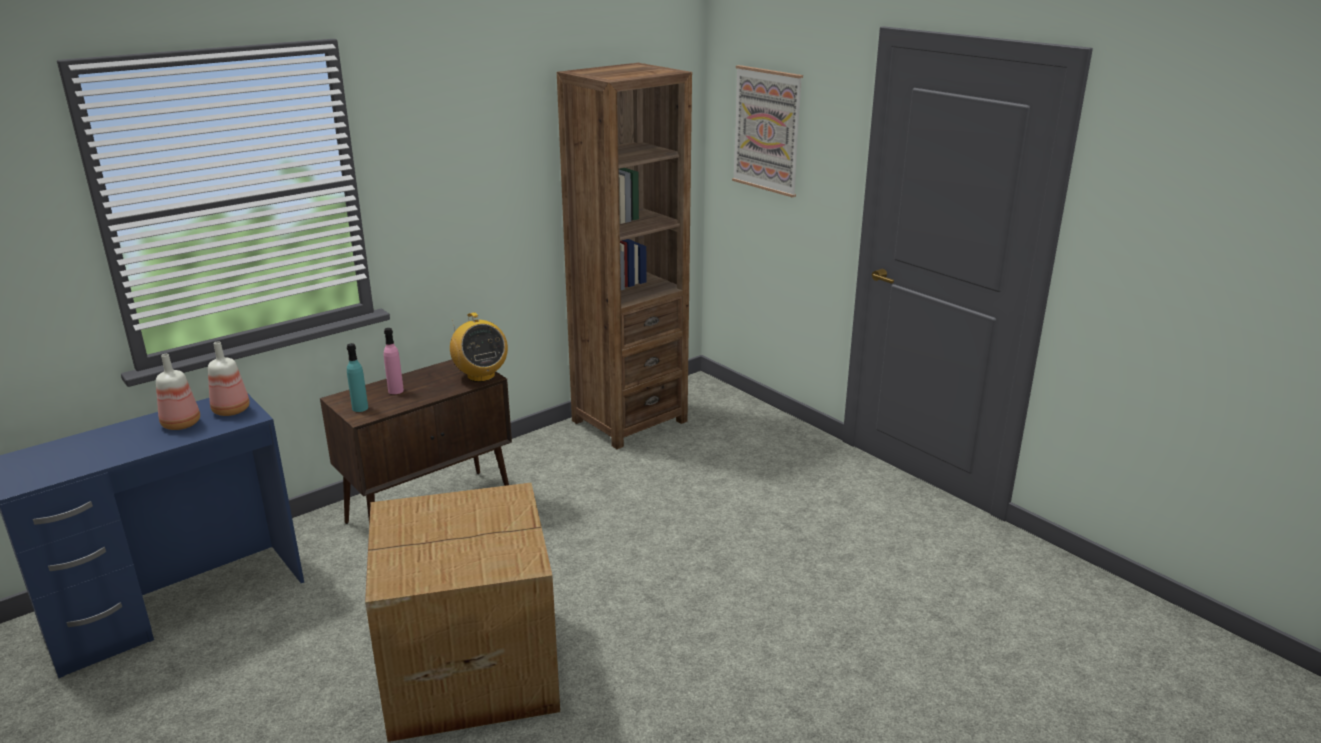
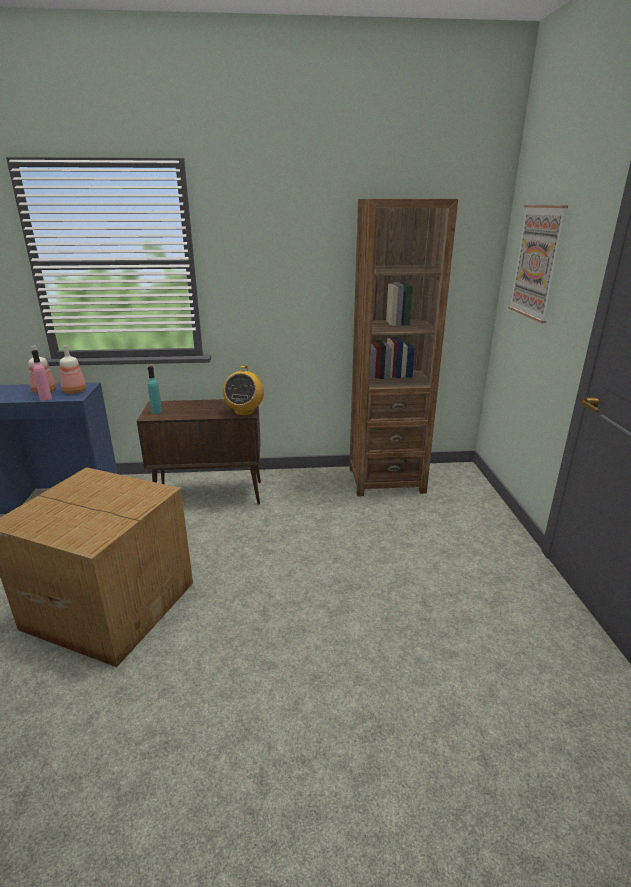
camera: 35 degrees right, 0 degrees up
(396, 391) = (188, 407): pink bottle -> pink bottle (45, 398)

